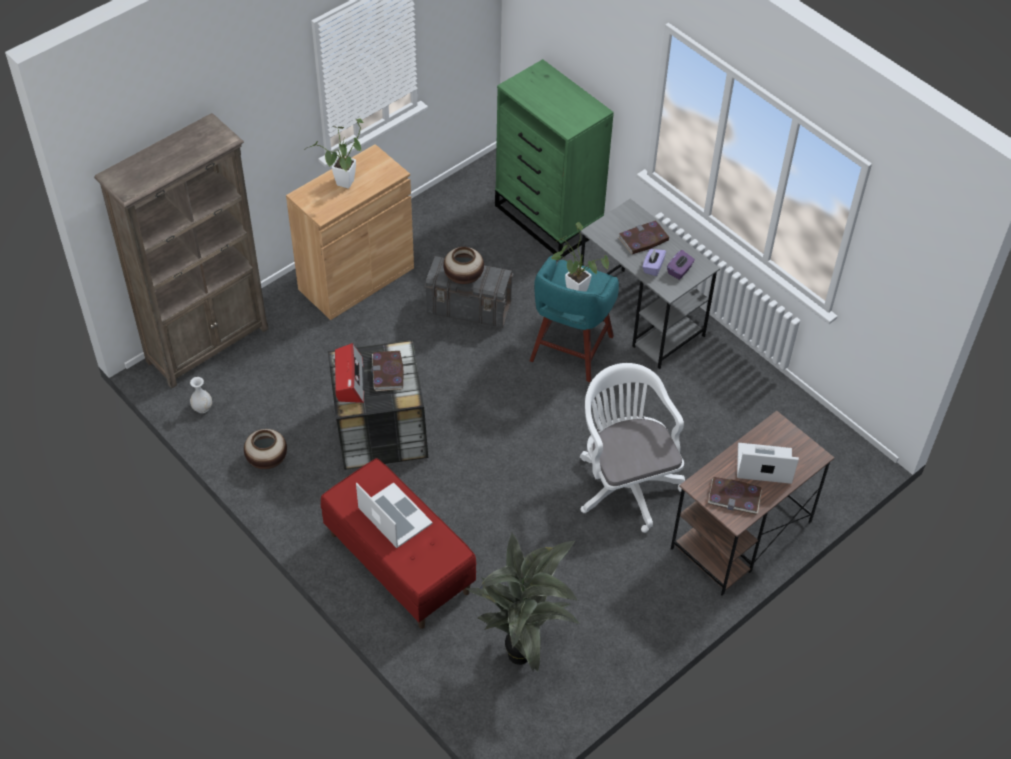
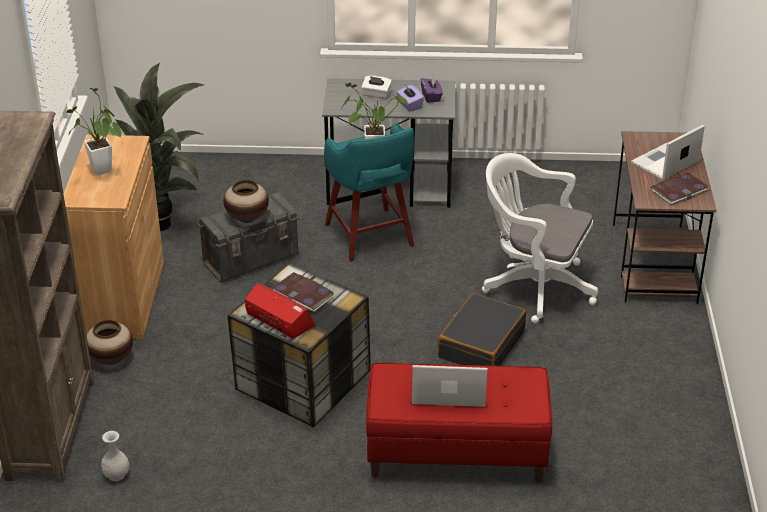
camera: 45 degrees left, 15 degrees down
(267, 460) = (237, 468): vase -> vase (111, 359)
(524, 498) = (481, 344): none -> black suitcase
(524, 657) = (639, 439): potted plant -> potted plant (165, 224)
(548, 219) = (227, 171): green dresser -> none
(643, 239) = (376, 94): book -> white tissue box

